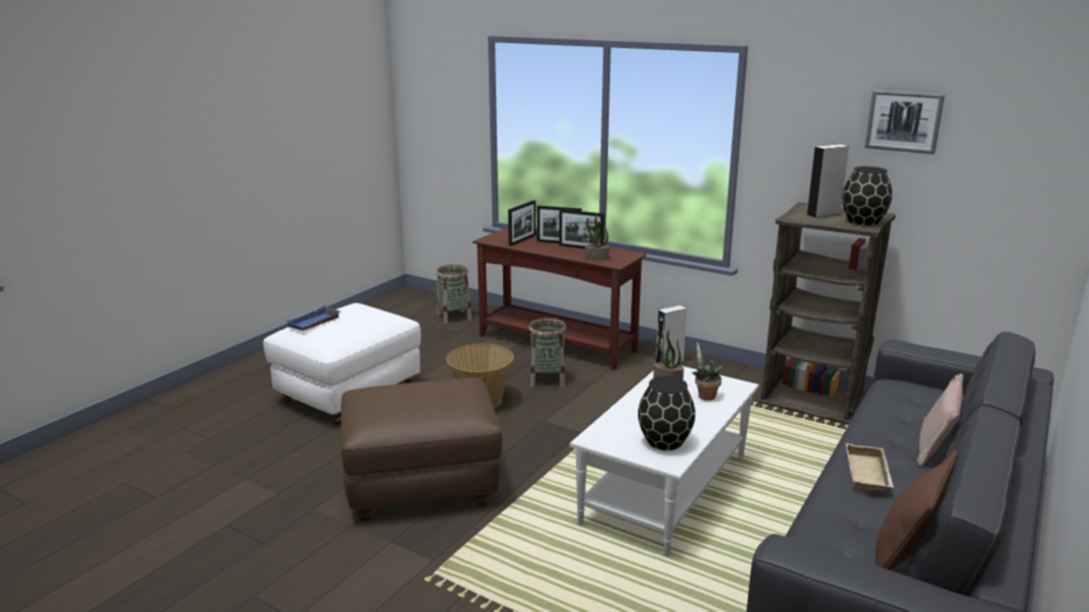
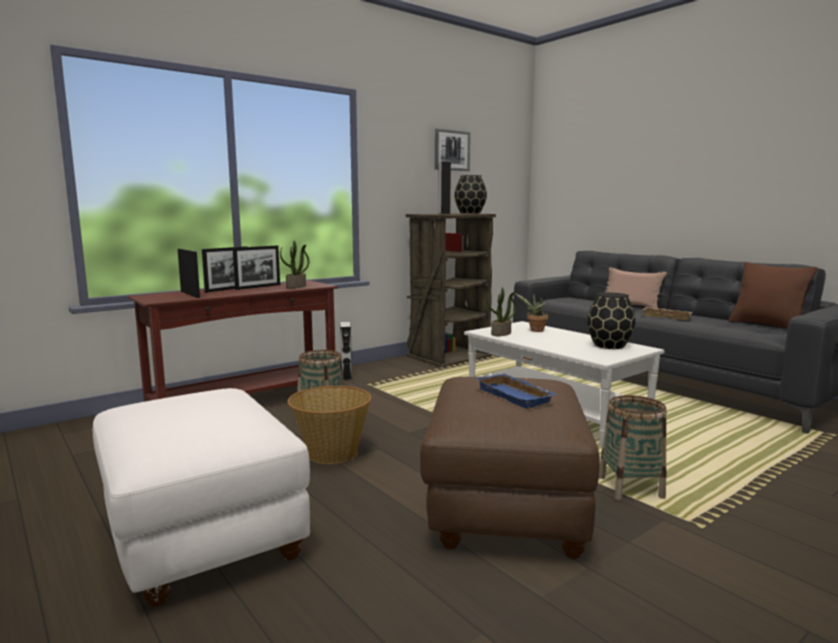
camera: 70 degrees left, 10 degrees down
(314, 323) = (171, 428): blue tray -> blue tray (517, 396)
(454, 317) = (75, 439): basket -> basket (630, 487)

